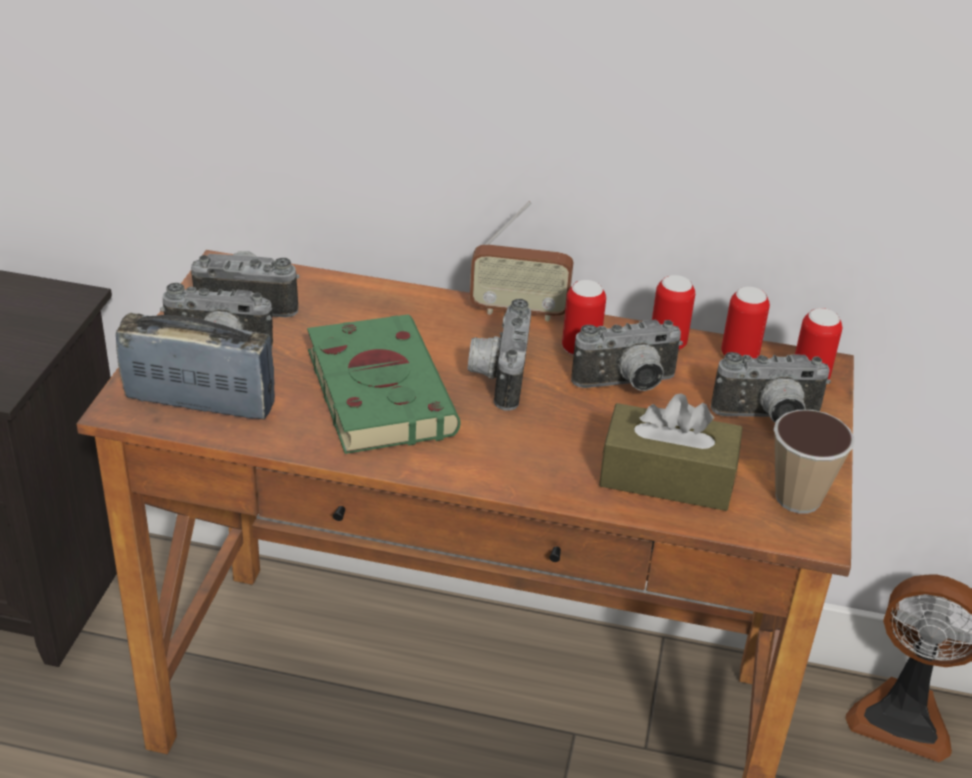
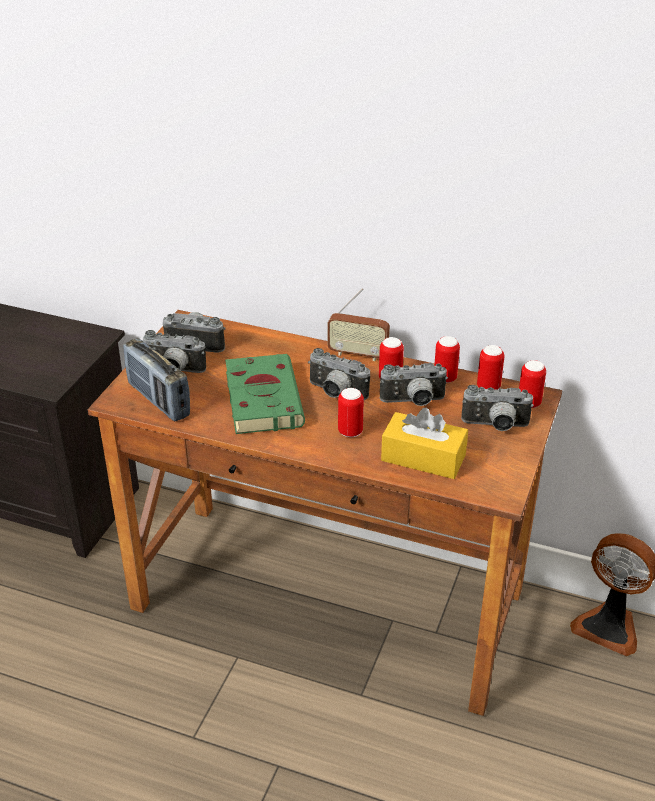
camera: 10 degrees right, 0 degrees up
(200, 402) = (158, 400): radio -> radio turned 150 degrees counterclockwise
(497, 376) = (335, 393): camera -> camera turned 75 degrees counterclockwise
(536, 439) = (350, 431): none -> can
(667, 477) = (423, 458): brown tissue box -> yellow tissue box
(798, 498) = (500, 474): cup -> none

